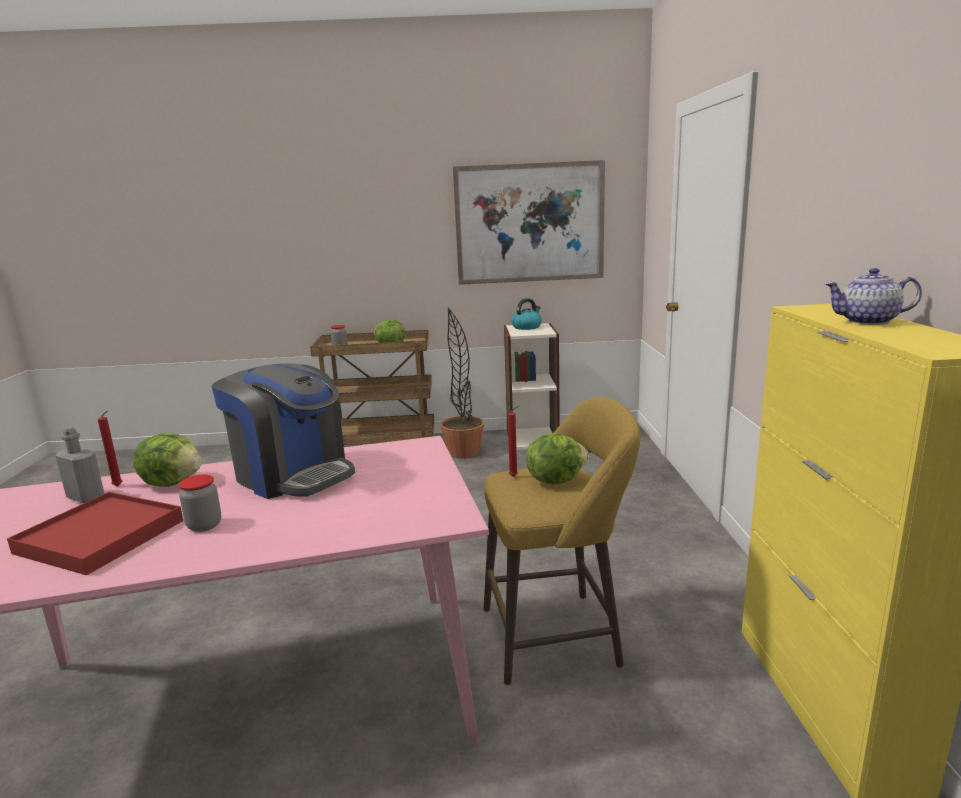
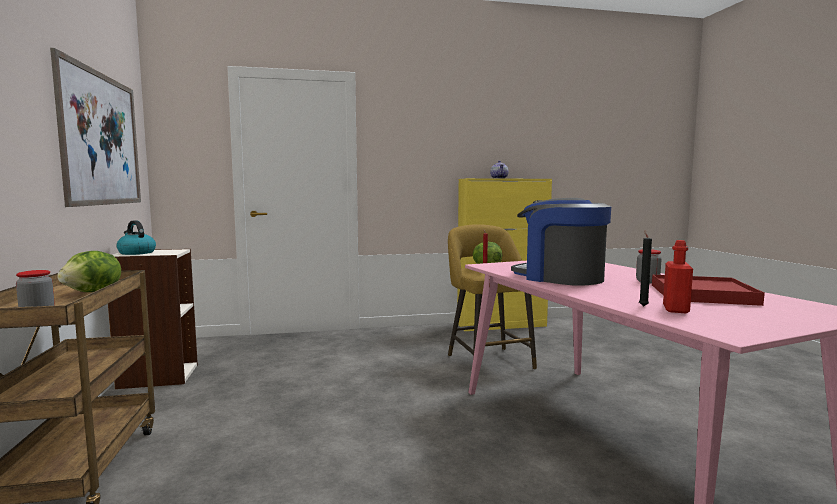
camera: 100 degrees left, 10 degrees down
(86, 497) = (675, 309): grey bottle -> red bottle
(119, 486) = (643, 306): red candle -> black candle
(173, 482) = (611, 295): lettuce -> none
(293, 475) = (560, 277): coffee machine -> coffee machine turned 75 degrees counterclockwise
(463, 452) = (165, 407): potted plant -> none

